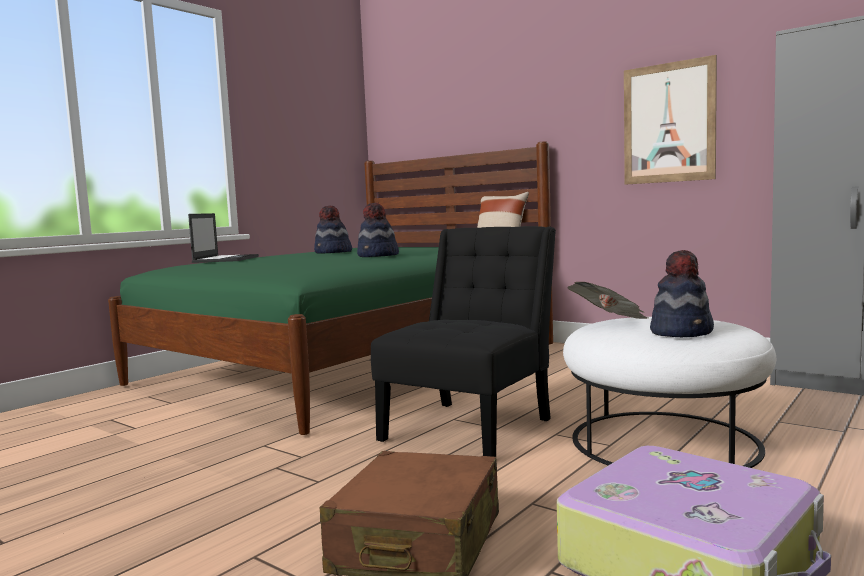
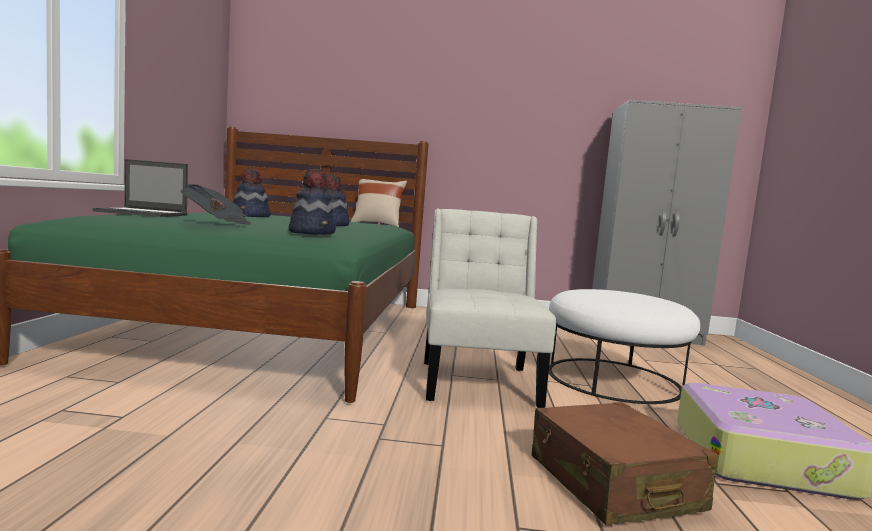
camera: 35 degrees left, 0 degrees up
(226, 259) = (143, 213): laptop -> laptop turned 120 degrees clockwise
(472, 427) = (478, 380): black chair -> white chair
(610, 322) = (585, 293): newspaper -> newspaper (218, 224)
(668, 123) = (524, 145): picture -> none
(682, 332) = (649, 301): hat -> hat (312, 233)

